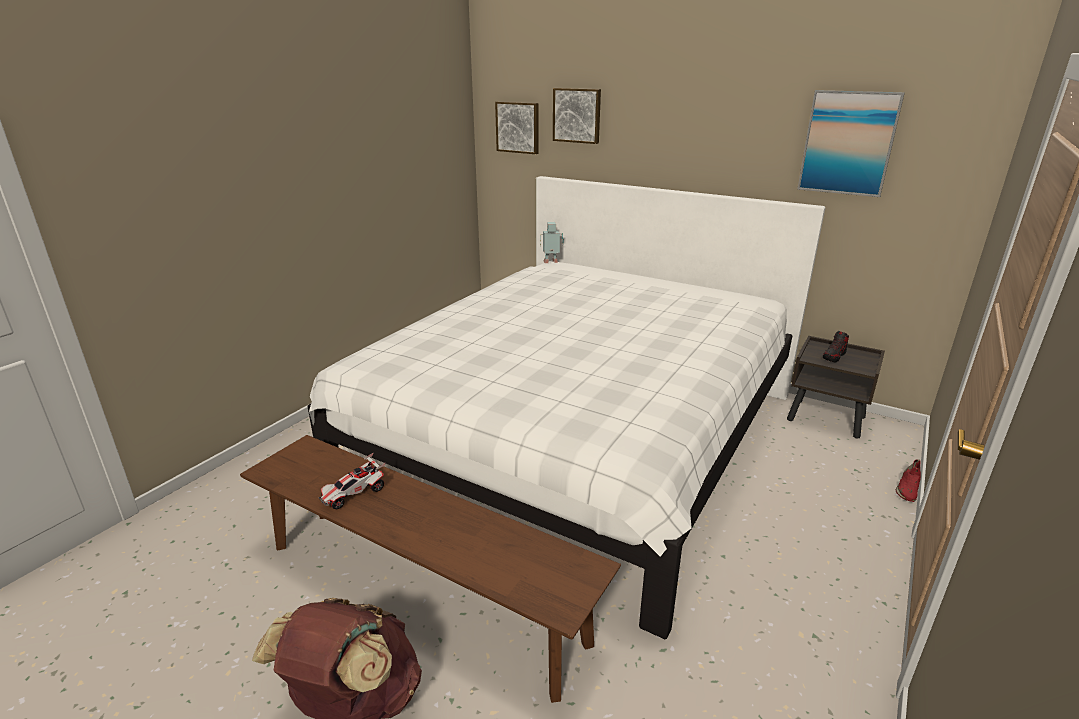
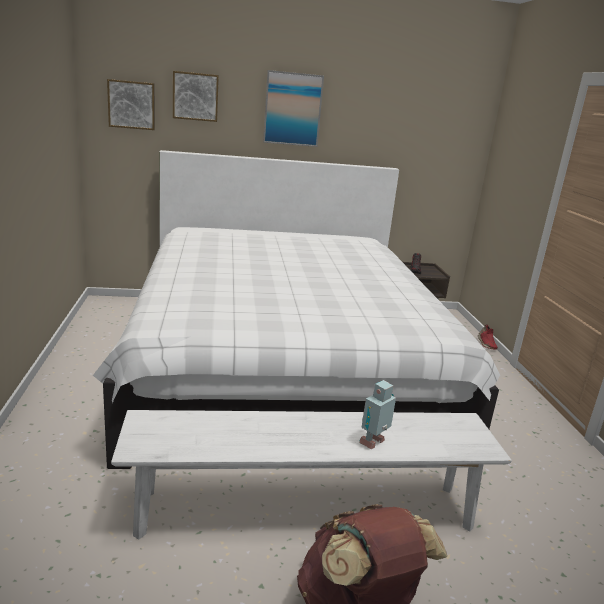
camera: 40 degrees left, 5 degrees down
(354, 494) = (249, 437): toy car -> none
(421, 591) = (307, 510): brown bench -> white bench
(551, 262) = (184, 227): toy robot -> toy robot (374, 442)
(848, 143) = (407, 125): picture -> picture (292, 109)

